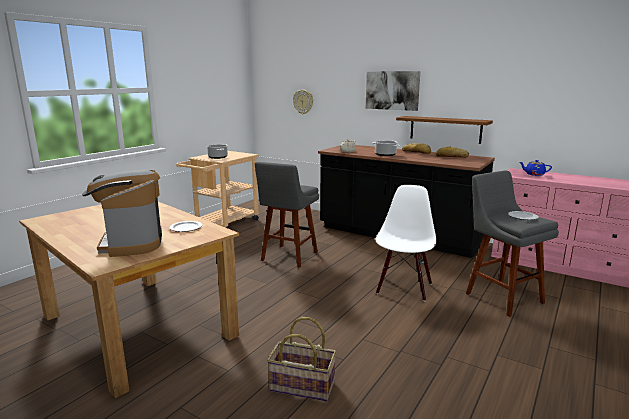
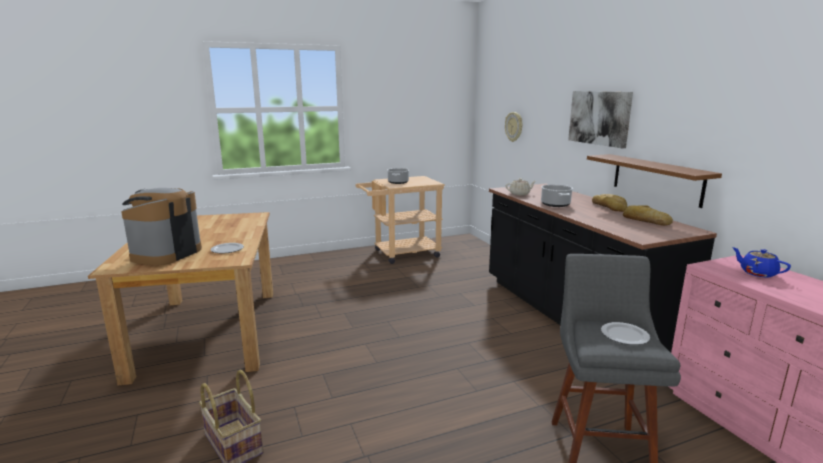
camera: 35 degrees right, 0 degrees up
(288, 257) = (410, 306): grey stool -> none
(403, 288) = (480, 383): white chair -> none

